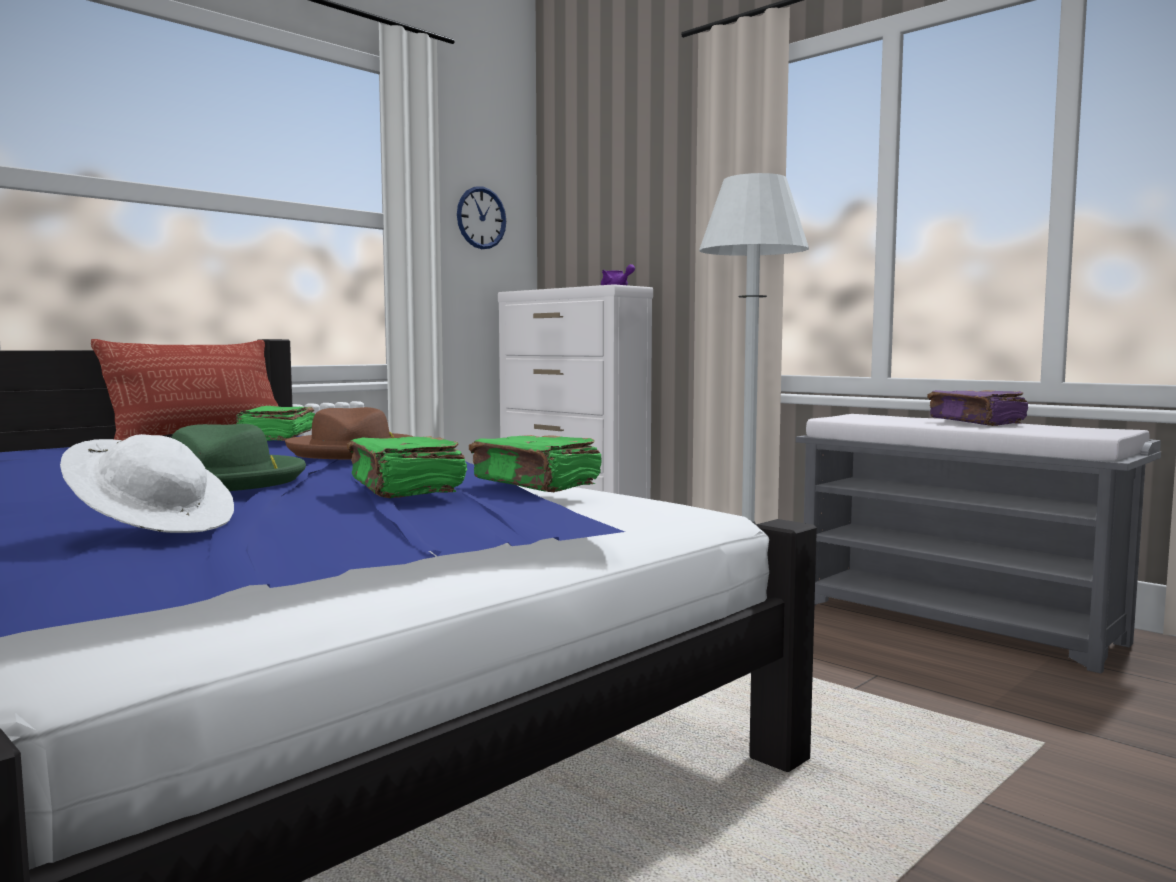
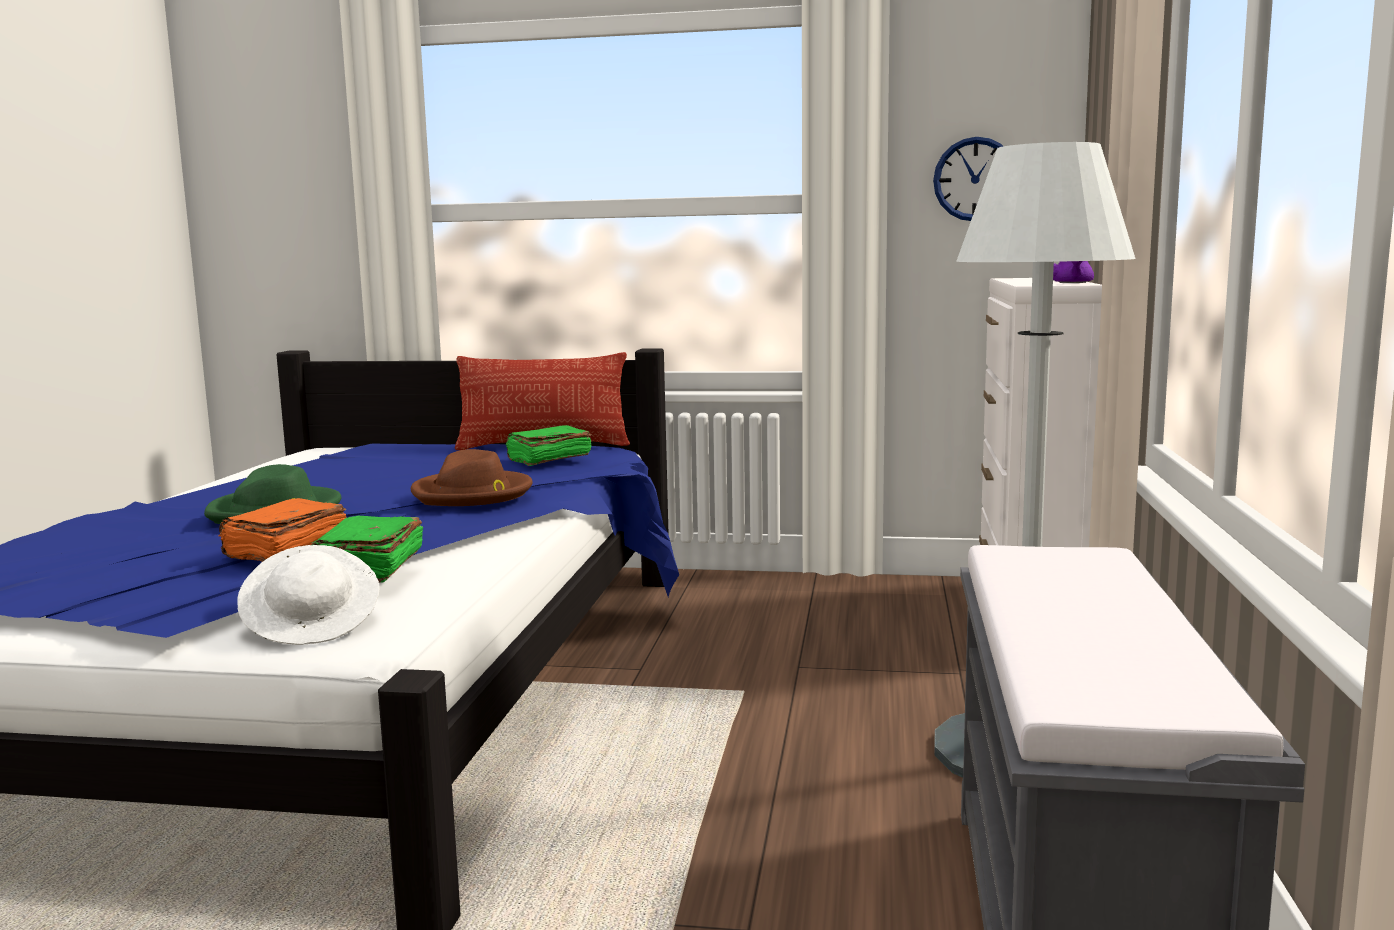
camera: 55 degrees right, 5 degrees up
(154, 525) = (93, 547): white hat -> white hat (313, 625)
(405, 488) = (284, 549): green book -> orange book
(976, 422) = (1115, 618): purple book -> none

